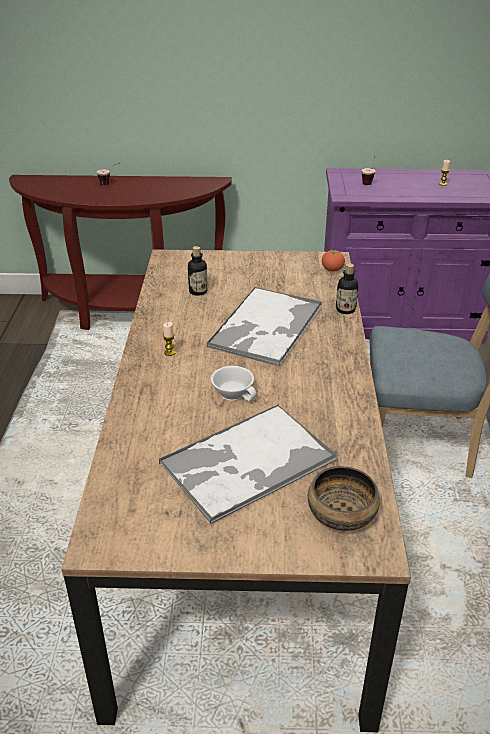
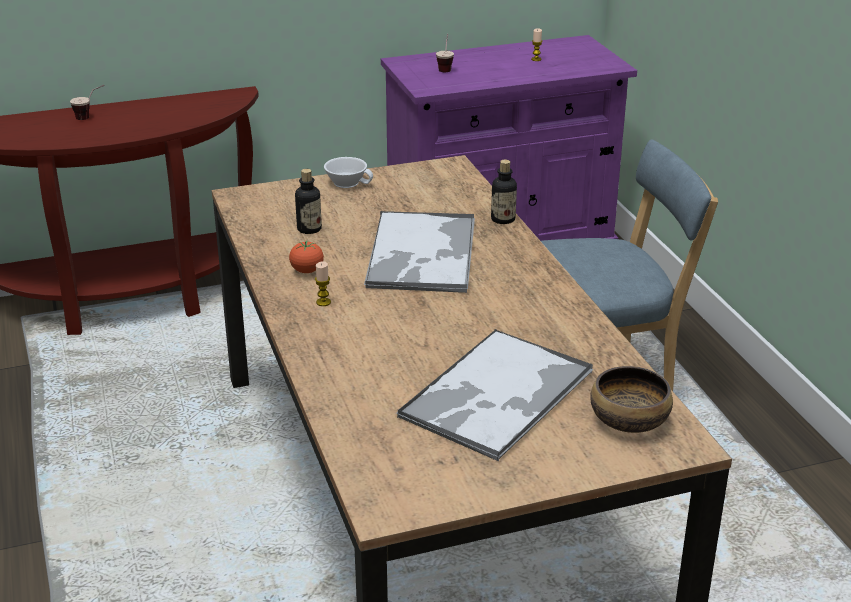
camera: 20 degrees left, 5 degrees down
(234, 392) = (433, 329): white cup -> white cup (348, 182)
(332, 270) = (459, 178): tomato -> tomato (307, 271)

